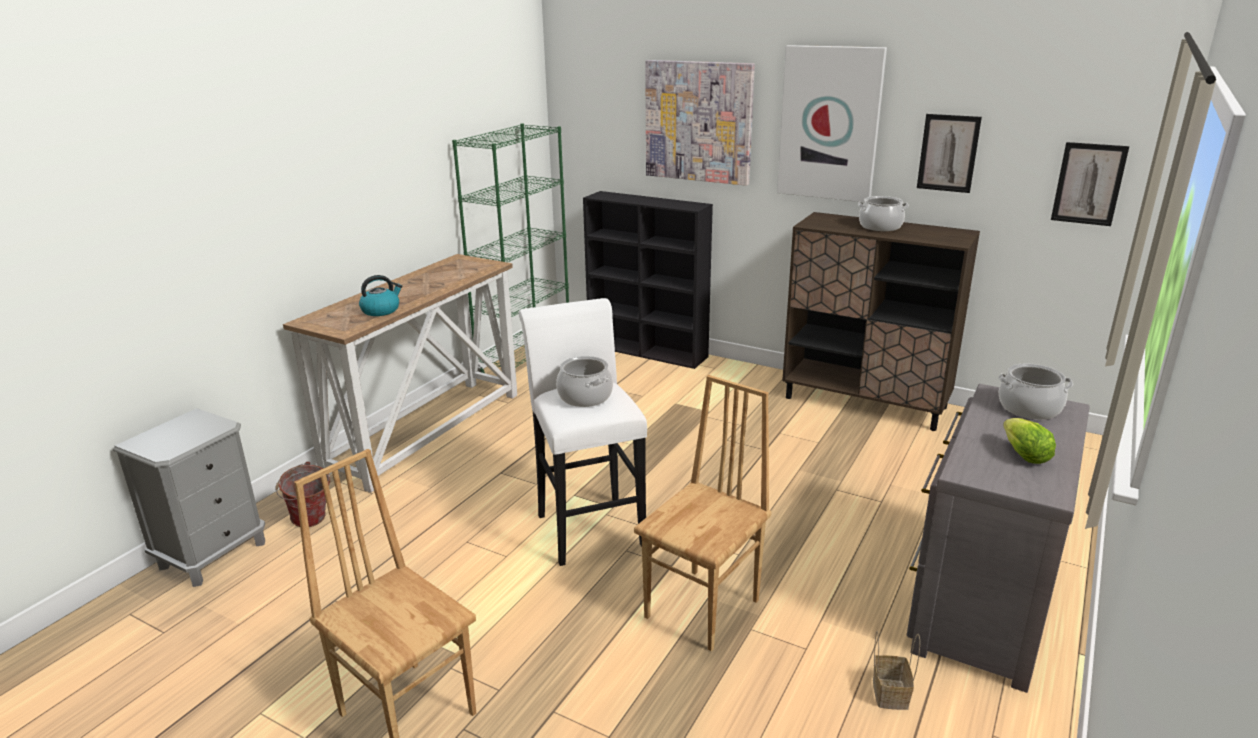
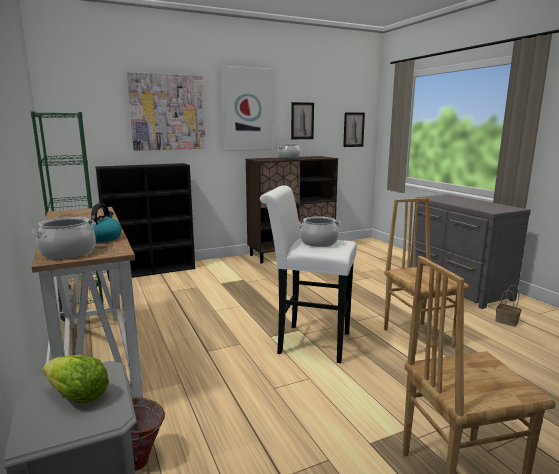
camera: 55 degrees left, 10 degrees down
(1024, 455) = (483, 204): lettuce -> lettuce (77, 396)
(1029, 408) = (444, 197): cooking pot -> cooking pot (68, 253)

